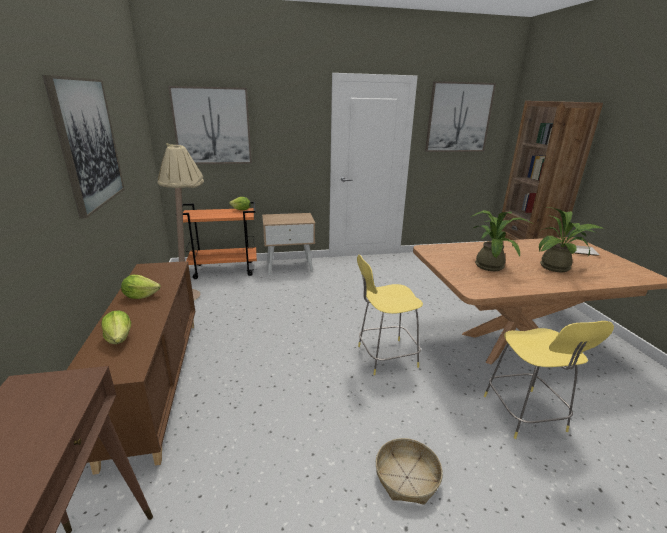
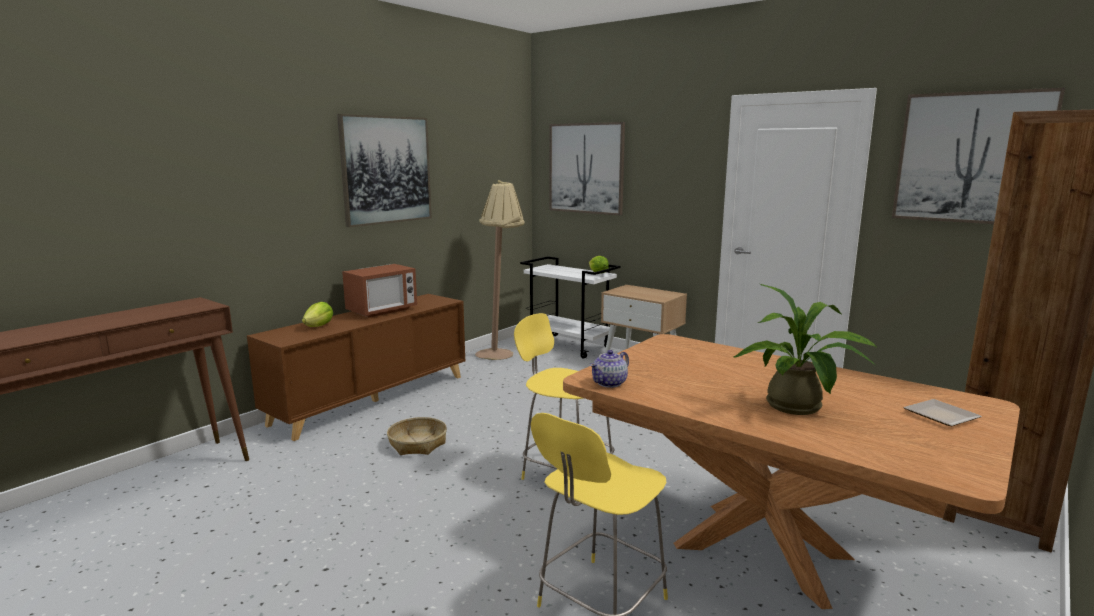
camera: 50 degrees right, 10 degrees down
(141, 296) = (382, 311): lettuce -> microwave
(225, 270) = (569, 346): orange cart -> white cart
(406, 477) = (389, 549): basket -> basket (418, 444)
(487, 288) = (610, 383): none -> teapot
(489, 265) = (695, 372): potted plant -> none

